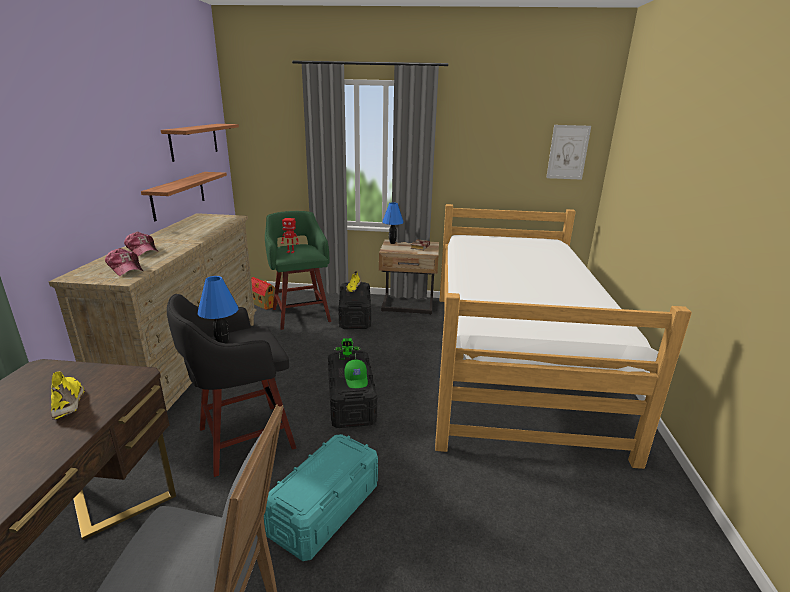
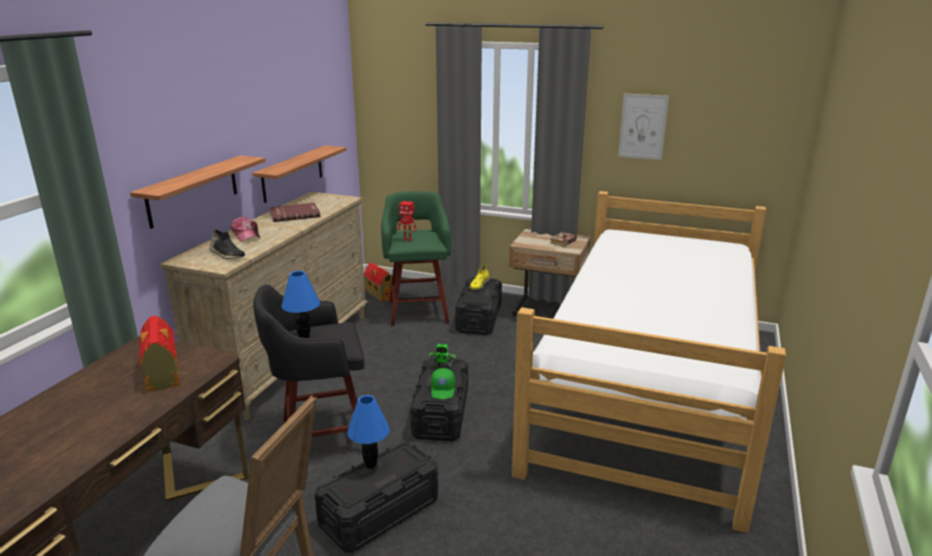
camera: 15 degrees right, 0 degrees up
(68, 402) = (162, 375): yellow shoe -> toy house
(126, 268) = (226, 255): cap -> black shoe
(187, 231) = (294, 214): none -> red book
(194, 141) = (314, 114): shelf -> shelf (193, 191)
(324, 509) = (379, 512): turquoise storage box -> black storage box
(392, 243) = (531, 234): blue table lamp -> blue table lamp (370, 466)
(568, 152) = (758, 134): picture -> picture (642, 126)

